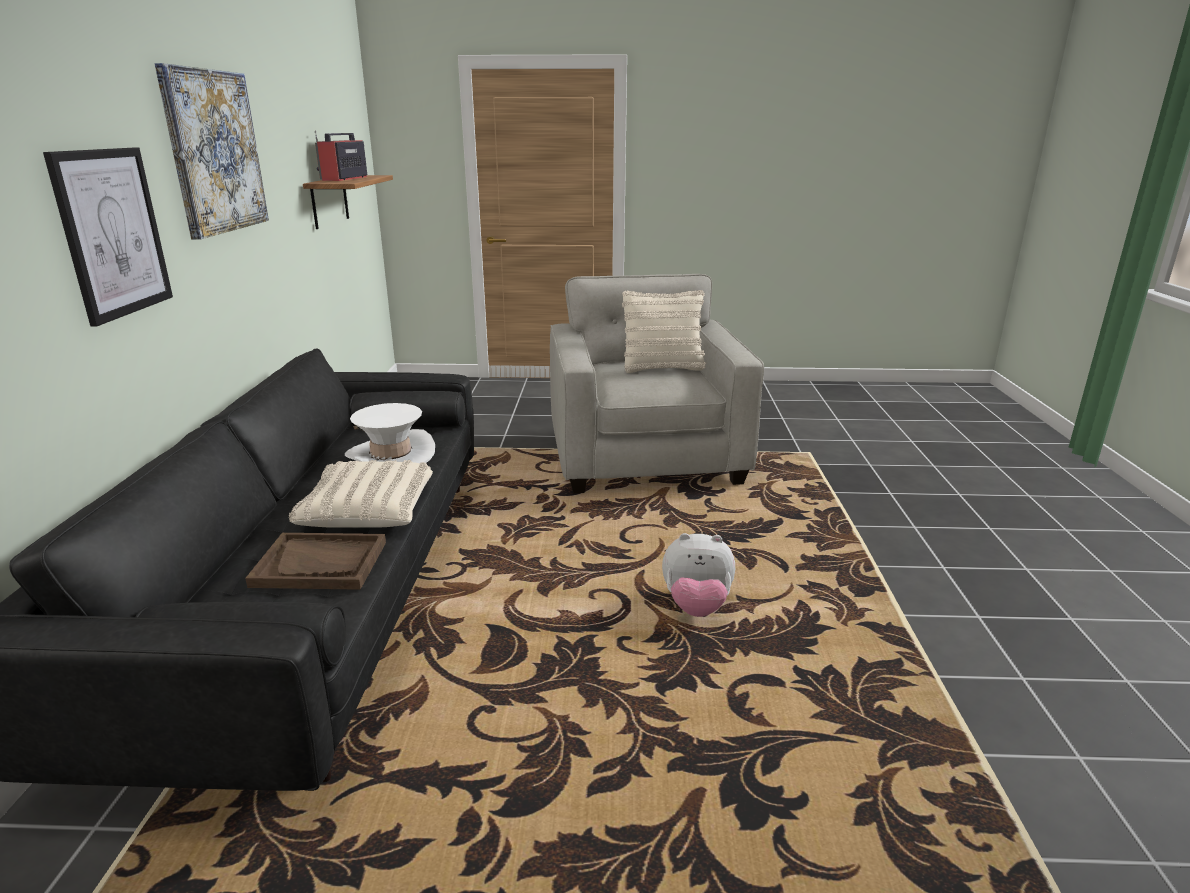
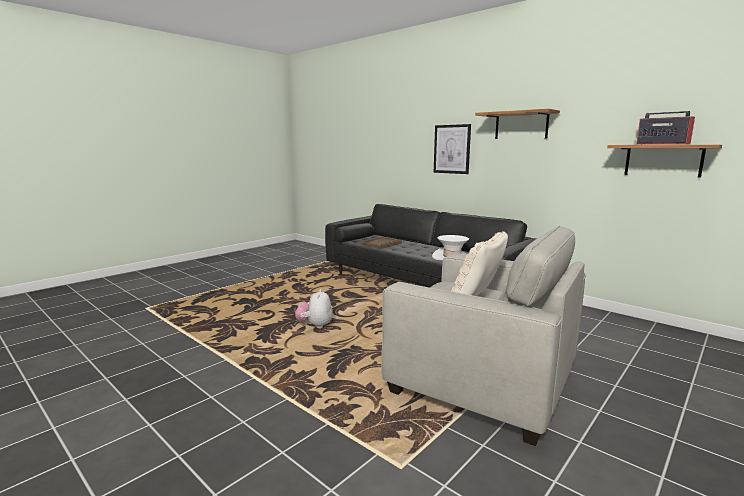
camera: 130 degrees right, 10 degrees down
(214, 152) = (521, 125): picture -> shelf
(368, 508) = (409, 251): beige pillow -> none
(696, 606) = (315, 326): plush toy -> plush toy turned 45 degrees counterclockwise

